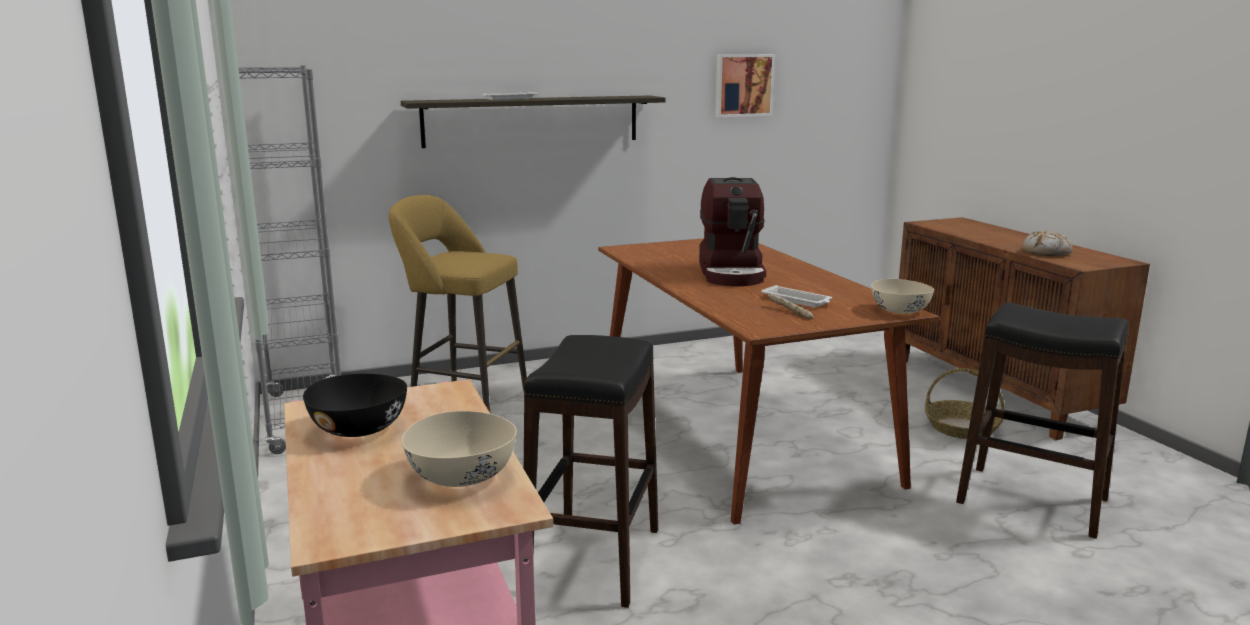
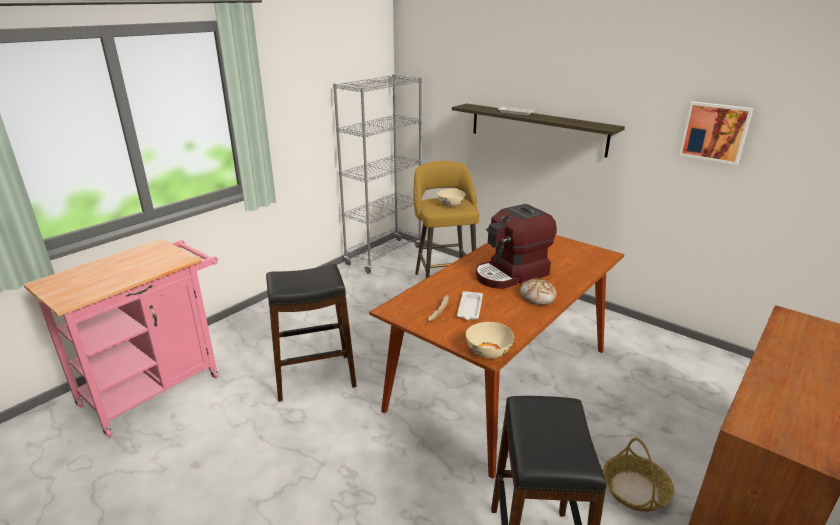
camera: 60 degrees right, 10 degrees up
(360, 429) = (137, 258): black bowl -> none
(461, 476) = (93, 287): beige bowl -> beige bowl (450, 204)
(1046, 252) = (775, 399): bread -> bread (537, 297)

